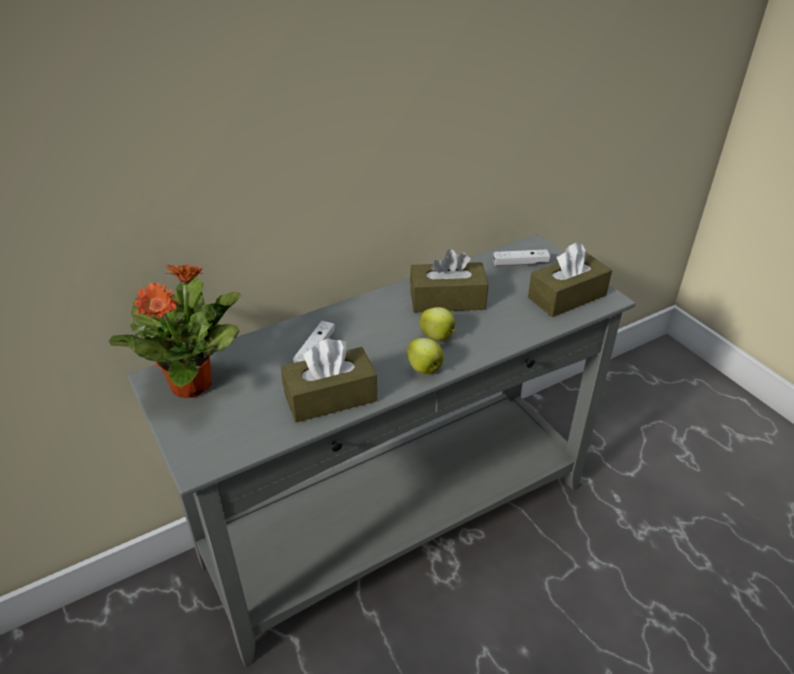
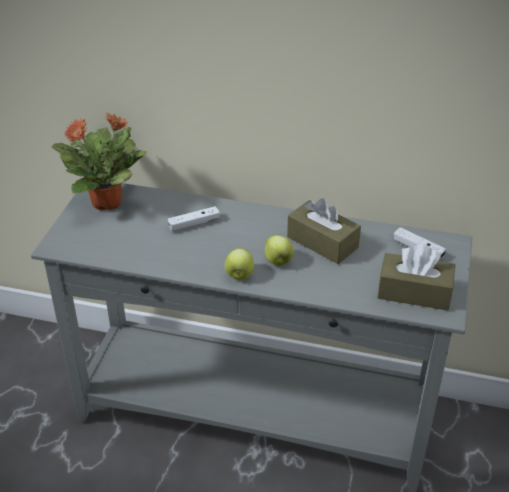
camera: 45 degrees right, 0 degrees up
(330, 397) = (163, 255): brown tissue box -> none

